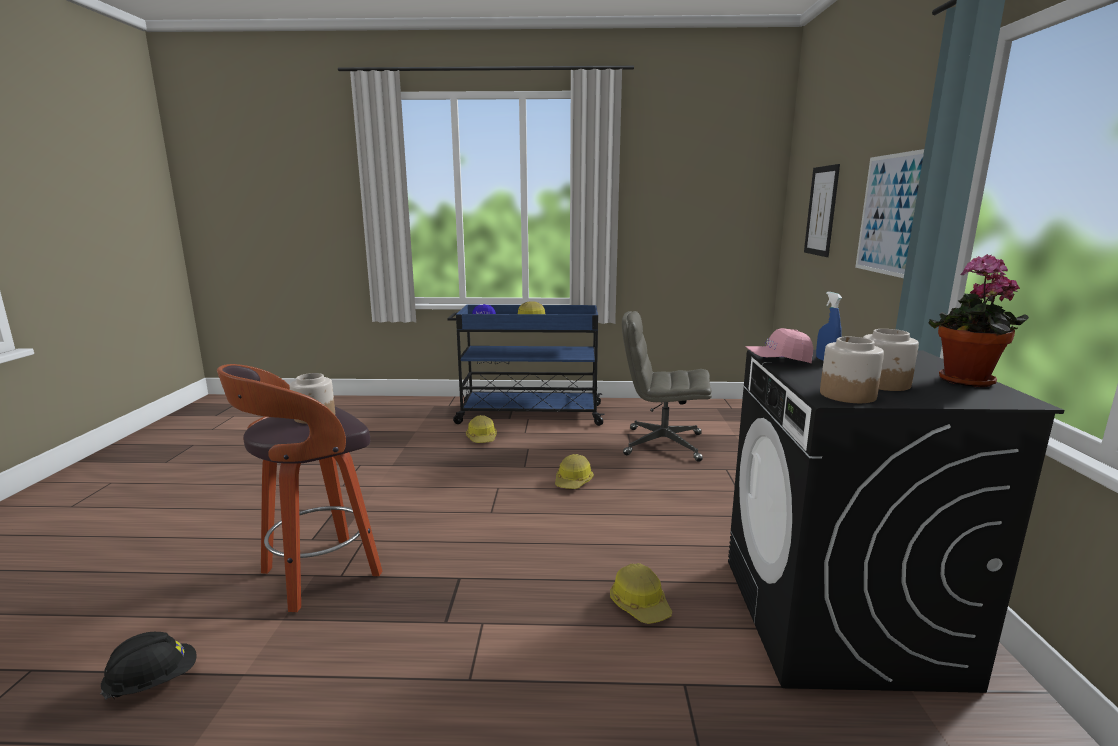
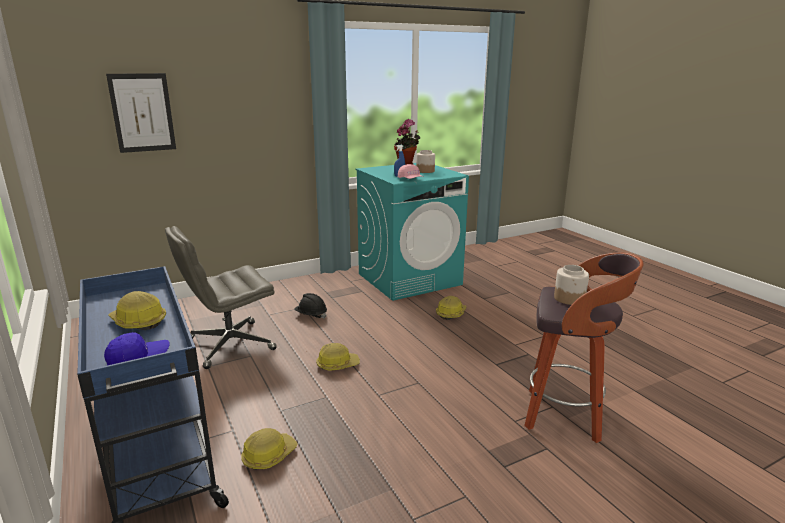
camera: 120 degrees left, 5 degrees up
(153, 682) = (683, 414): black hard hat -> black hard hat (311, 315)
(662, 444) = (229, 345): grey office chair -> grey office chair turned 75 degrees clockwise
(838, 619) = (410, 279): black washing machine -> turquoise washing machine
(847, 395) = (448, 173): jar -> none
(892, 214) = (261, 109): picture -> none

